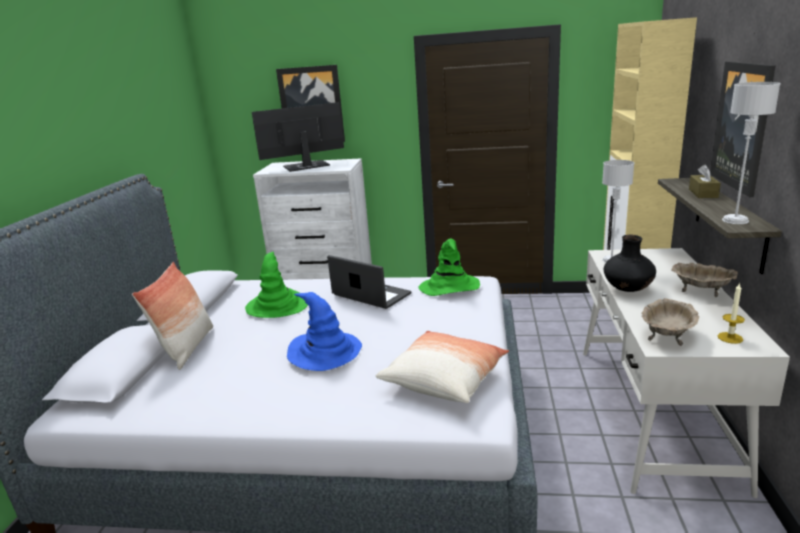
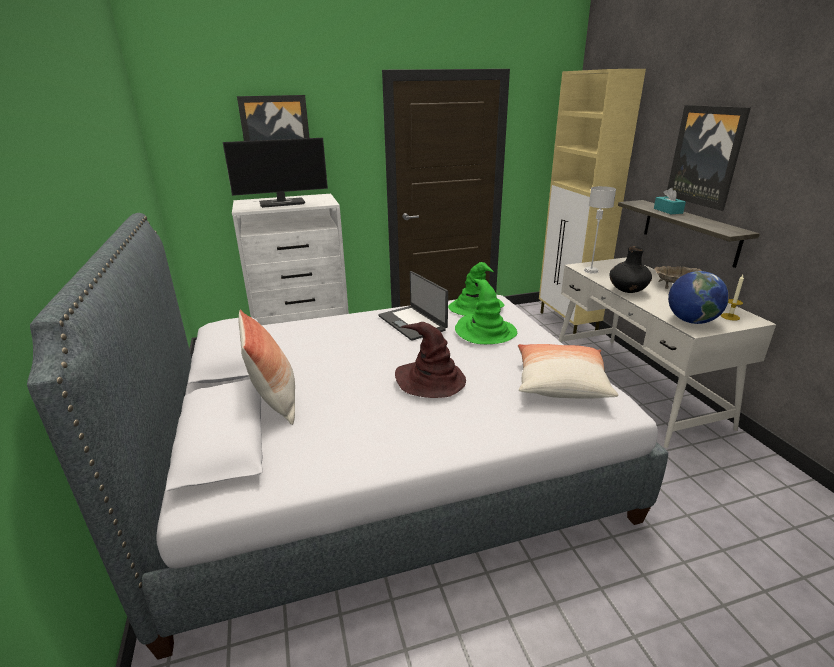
camera: 25 degrees left, 5 degrees up
(277, 306) = (329, 345): green hat -> green hat (485, 332)
(305, 167) = (283, 203): monitor -> monitor turned 150 degrees counterclockwise
(325, 352) = (431, 380): blue hat -> brown hat
(370, 295) = (412, 323): laptop -> laptop turned 135 degrees counterclockwise
(667, 335) = (691, 321): beige bowl -> globe
(703, 193) = (668, 211): brown tissue box -> turquoise tissue box
(734, 220) = (721, 228): grey table lamp -> none

